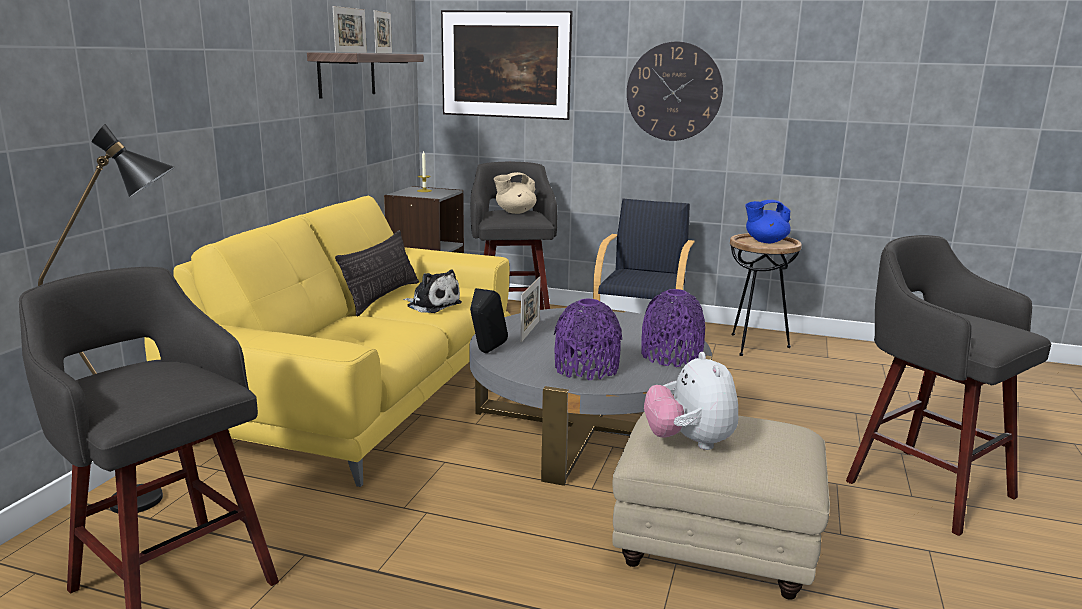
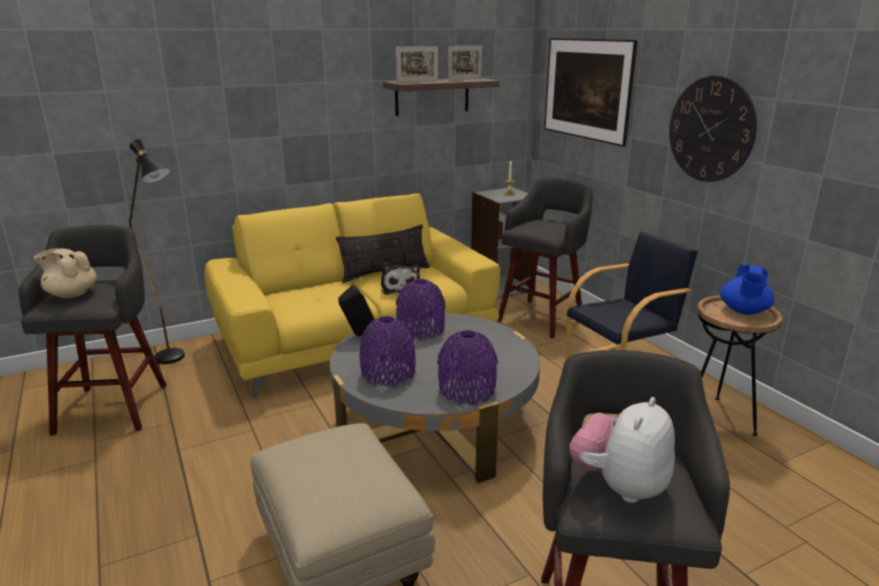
camera: 45 degrees right, 5 degrees up
(515, 212) = (547, 225): beige teapot -> beige teapot (71, 294)
(530, 331) = (420, 329): picture frame -> purple vase
(689, 442) = (299, 458): plush toy -> plush toy (620, 486)
(765, 241) = (744, 311): blue teapot -> blue teapot turned 105 degrees counterclockwise

